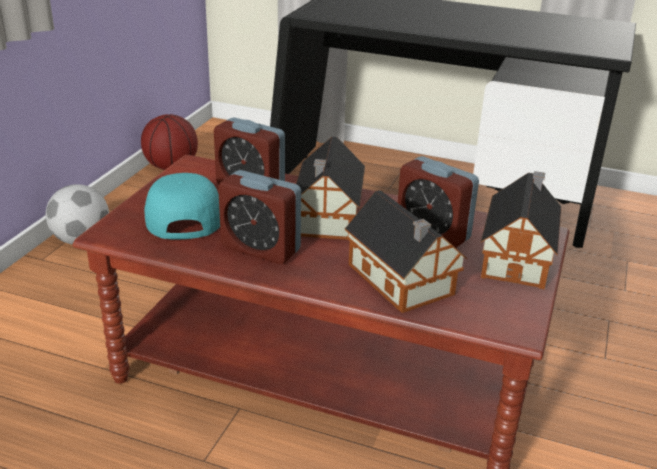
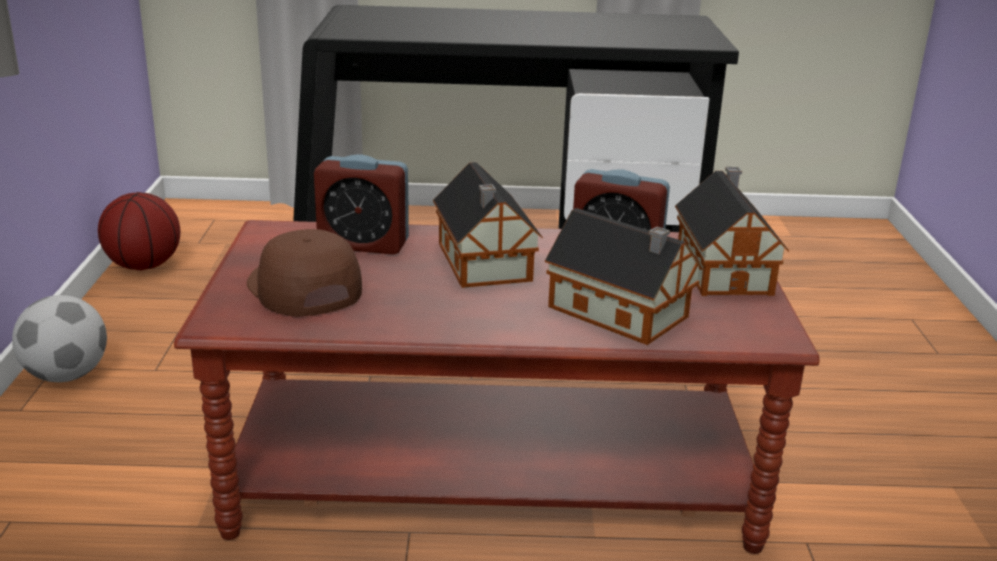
camera: 20 degrees left, 5 degrees down
(182, 216) = (302, 288): turquoise cap -> brown cap
(260, 249) = (431, 308): alarm clock -> none

